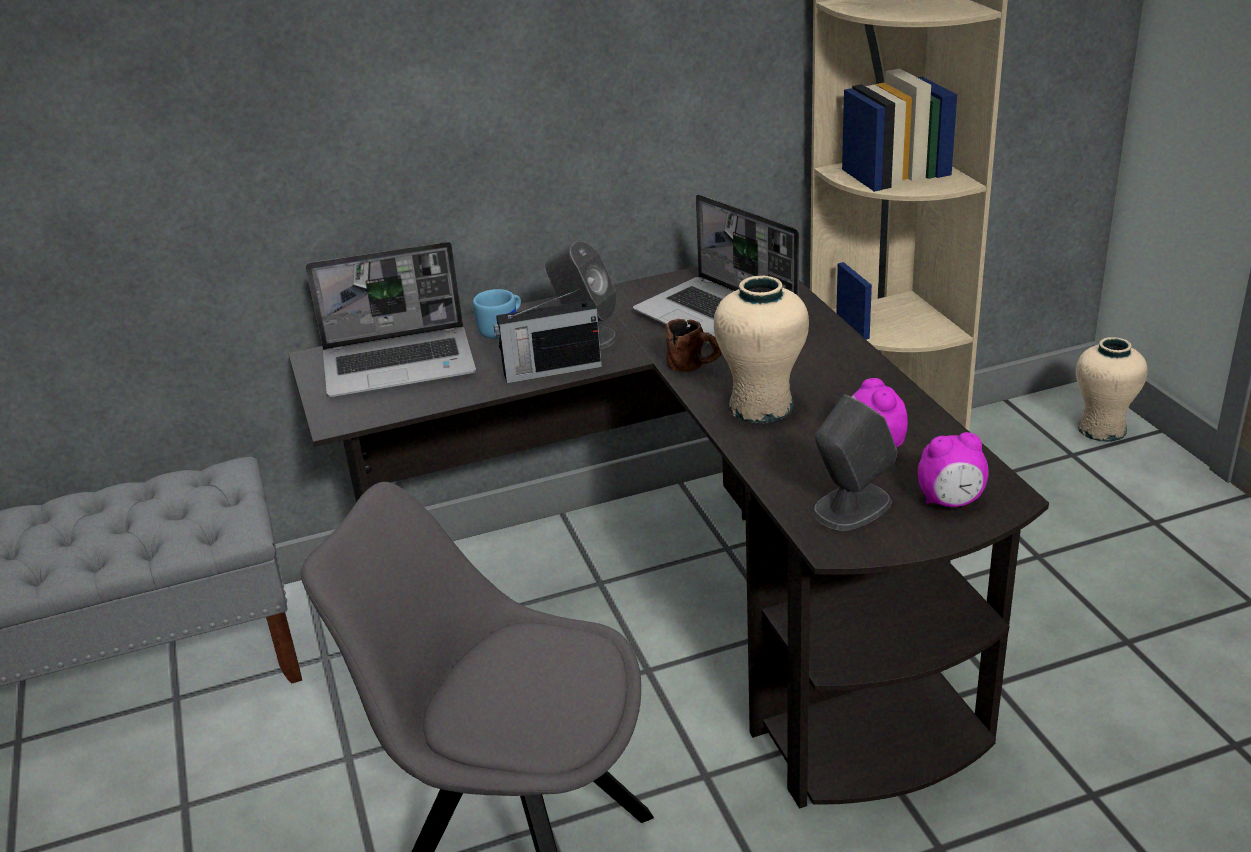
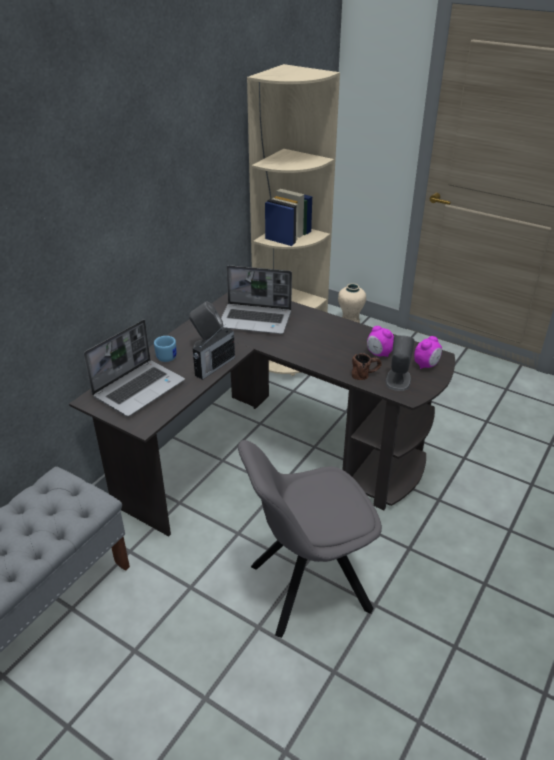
camera: 40 degrees left, 5 degrees up
(695, 367) = (274, 344): brown mug -> brown mug (365, 375)
(760, 406) = (319, 352): beige vase -> none

